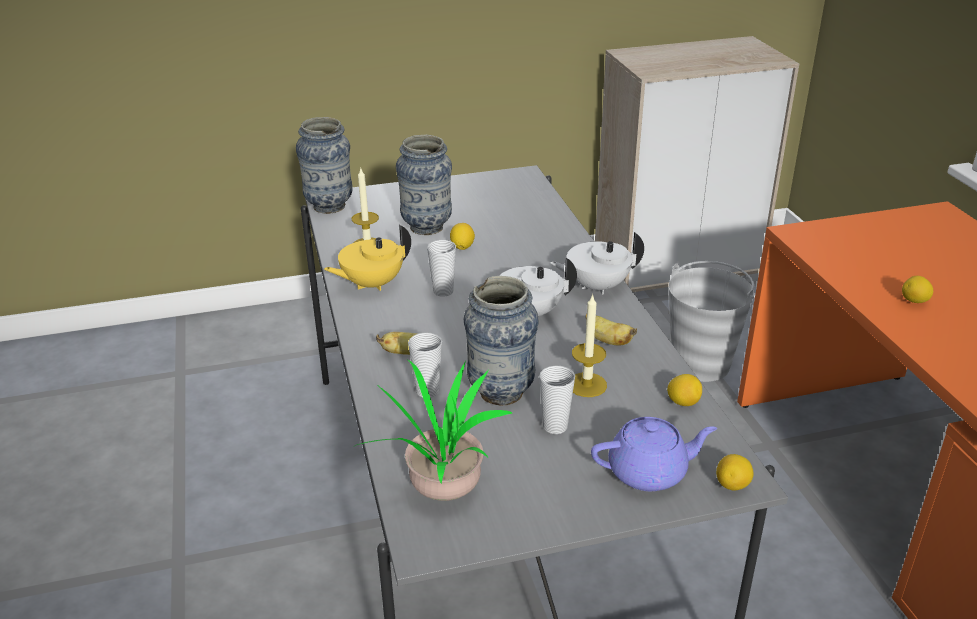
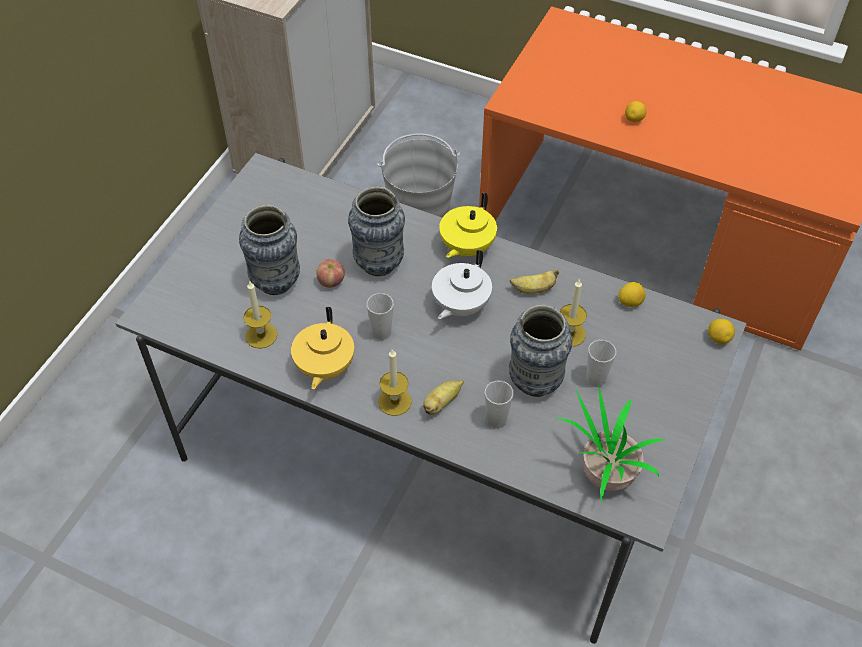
camera: 50 degrees left, 20 degrees up
(329, 206) = (164, 321): vase -> vase (379, 264)
(380, 330) = (394, 401): none -> candle
(462, 247) = (331, 281): lemon -> apple
(596, 286) = (466, 247): white teapot -> yellow teapot
(649, 472) = (676, 366): purple teapot -> none

